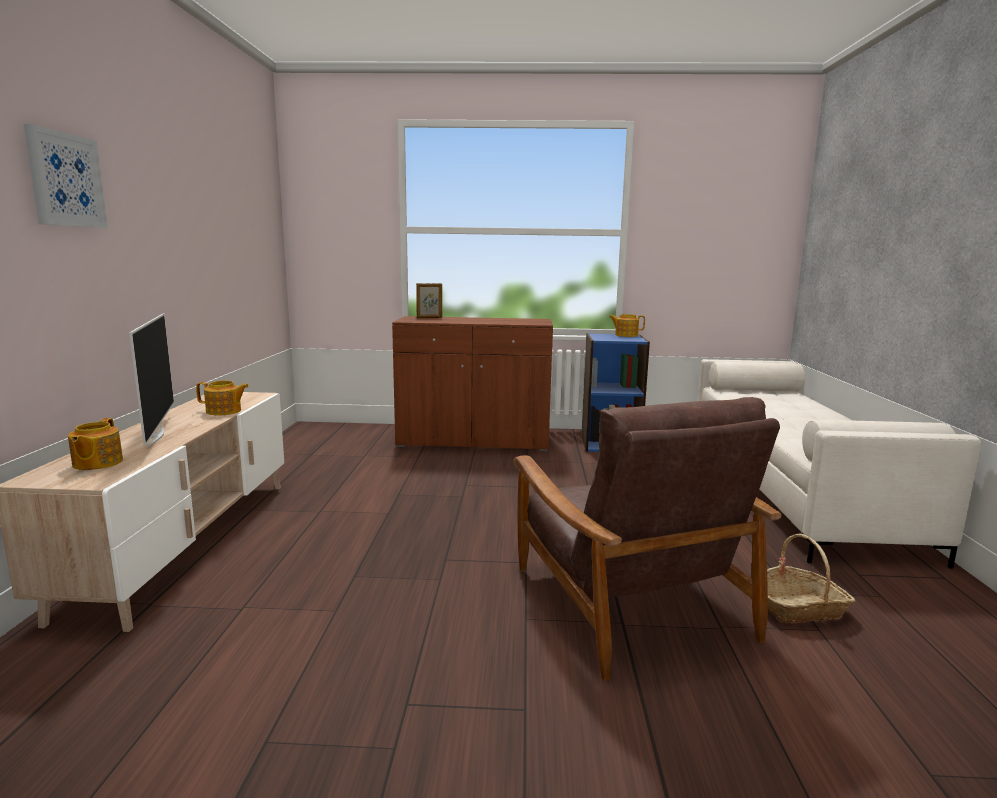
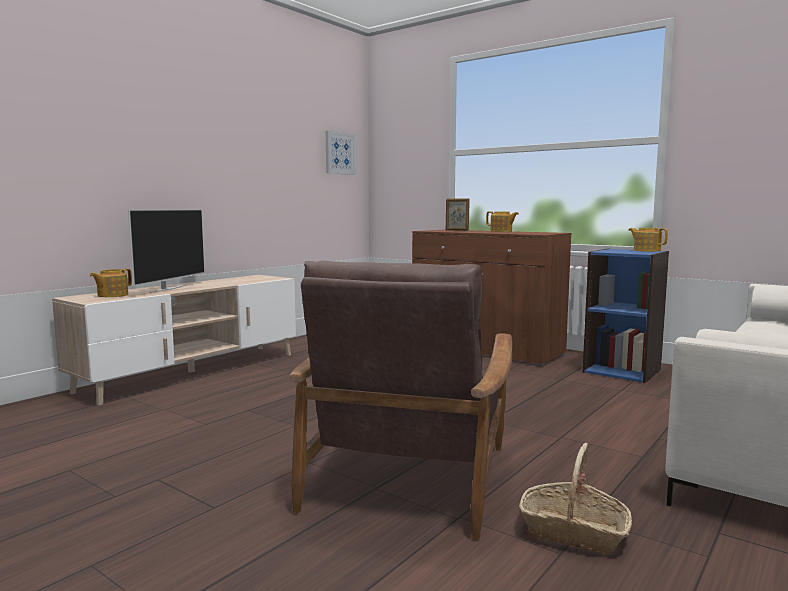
camera: 35 degrees right, 5 degrees down
(65, 180) = (139, 119): picture -> picture (339, 153)
(224, 411) = (235, 283): teapot -> teapot (501, 231)

